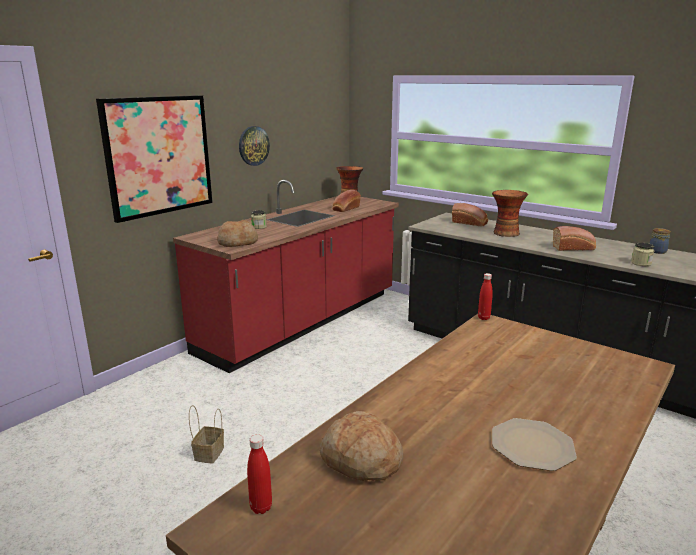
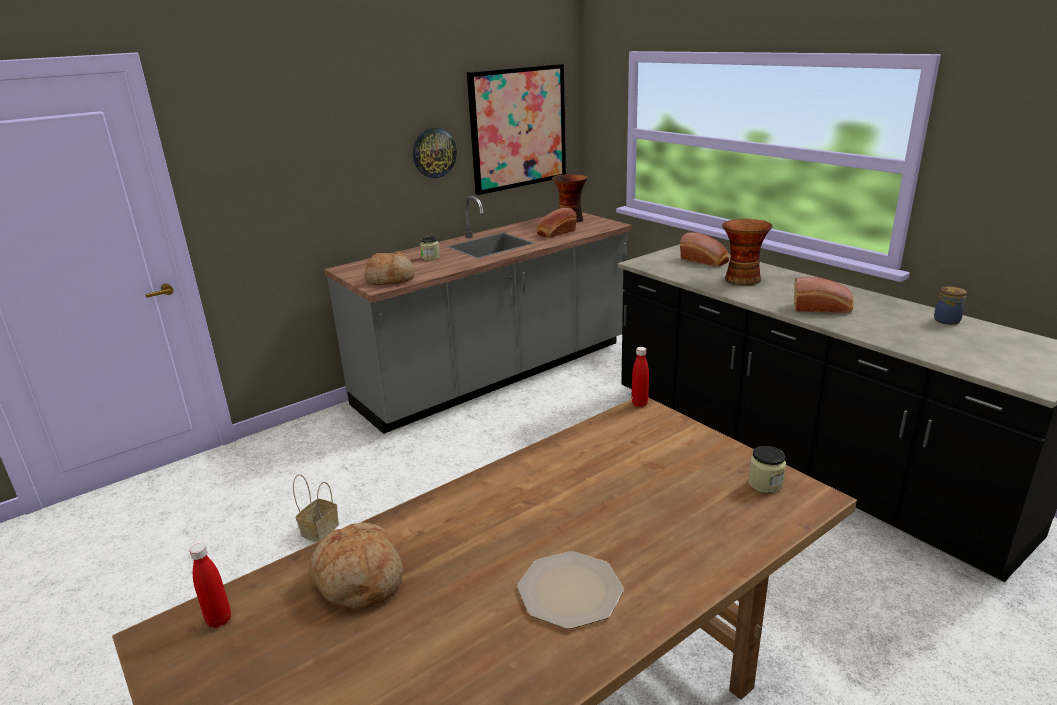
camera: 15 degrees right, 5 degrees up
(159, 156) = (303, 171): picture -> picture (518, 128)
(302, 322) = (497, 374): red counter -> grey counter
(641, 263) = (903, 339): jar -> jar (765, 483)

